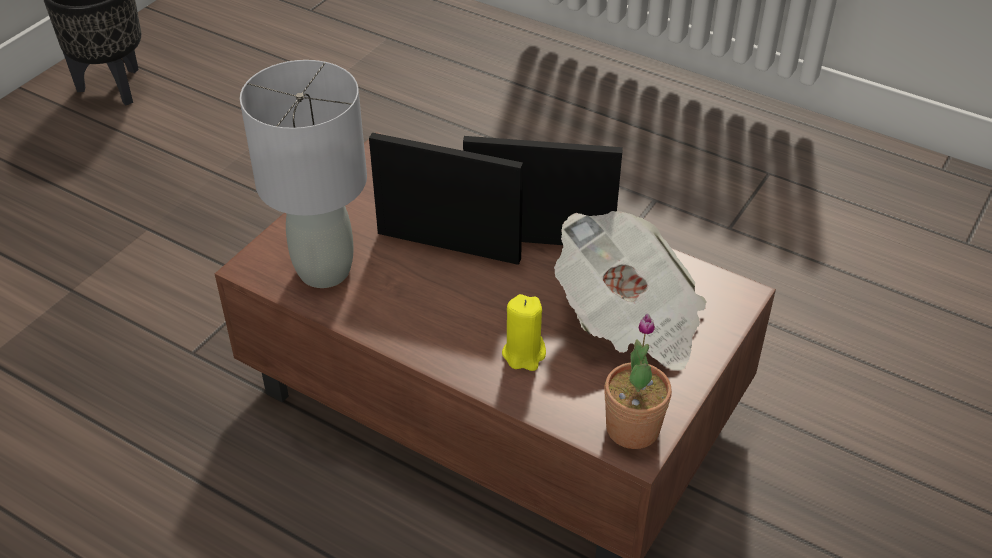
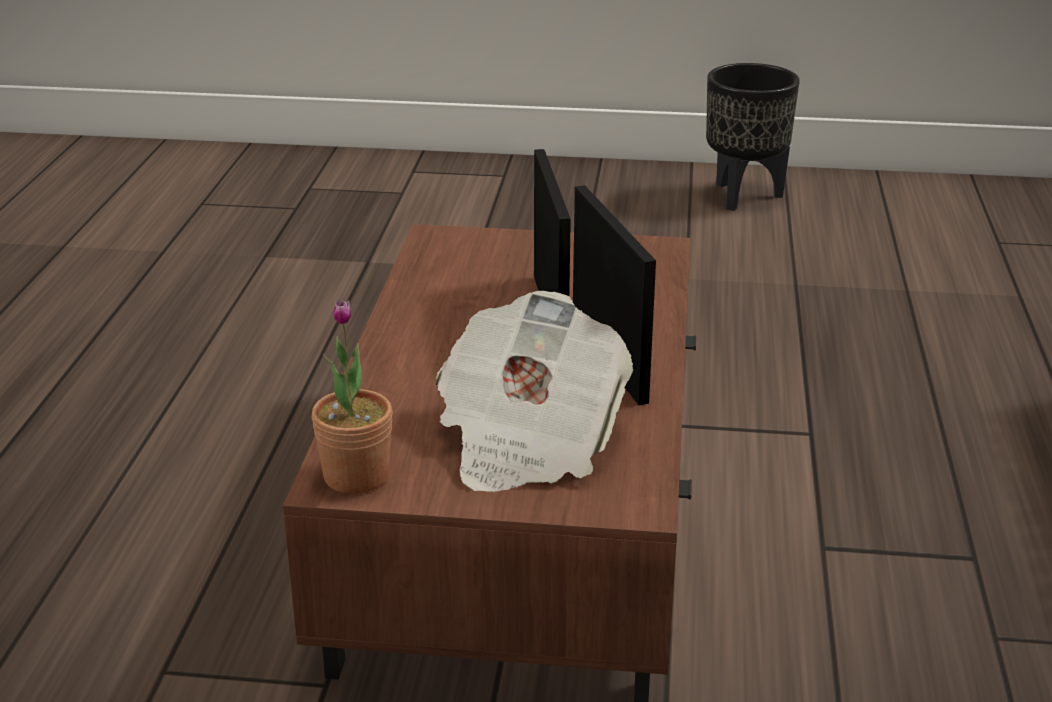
camera: 65 degrees right, 15 degrees down
(324, 271) = (456, 266): grey table lamp -> none
(524, 354) = (423, 390): yellow candle -> none

